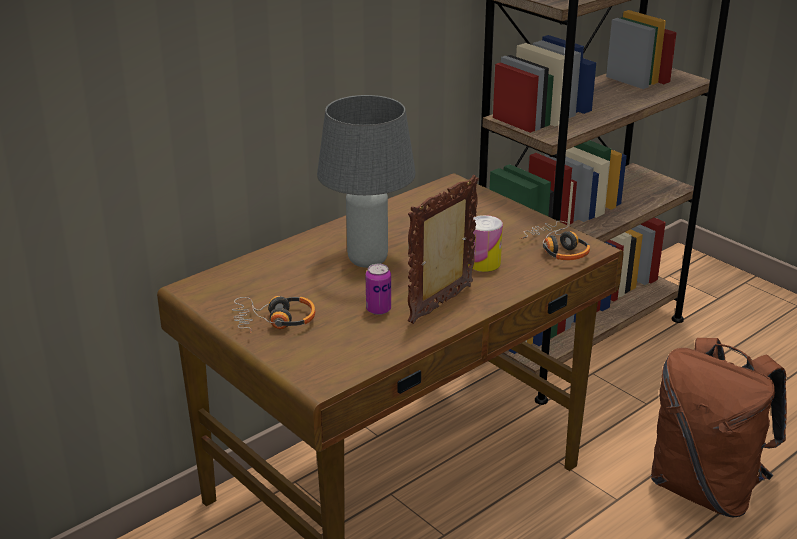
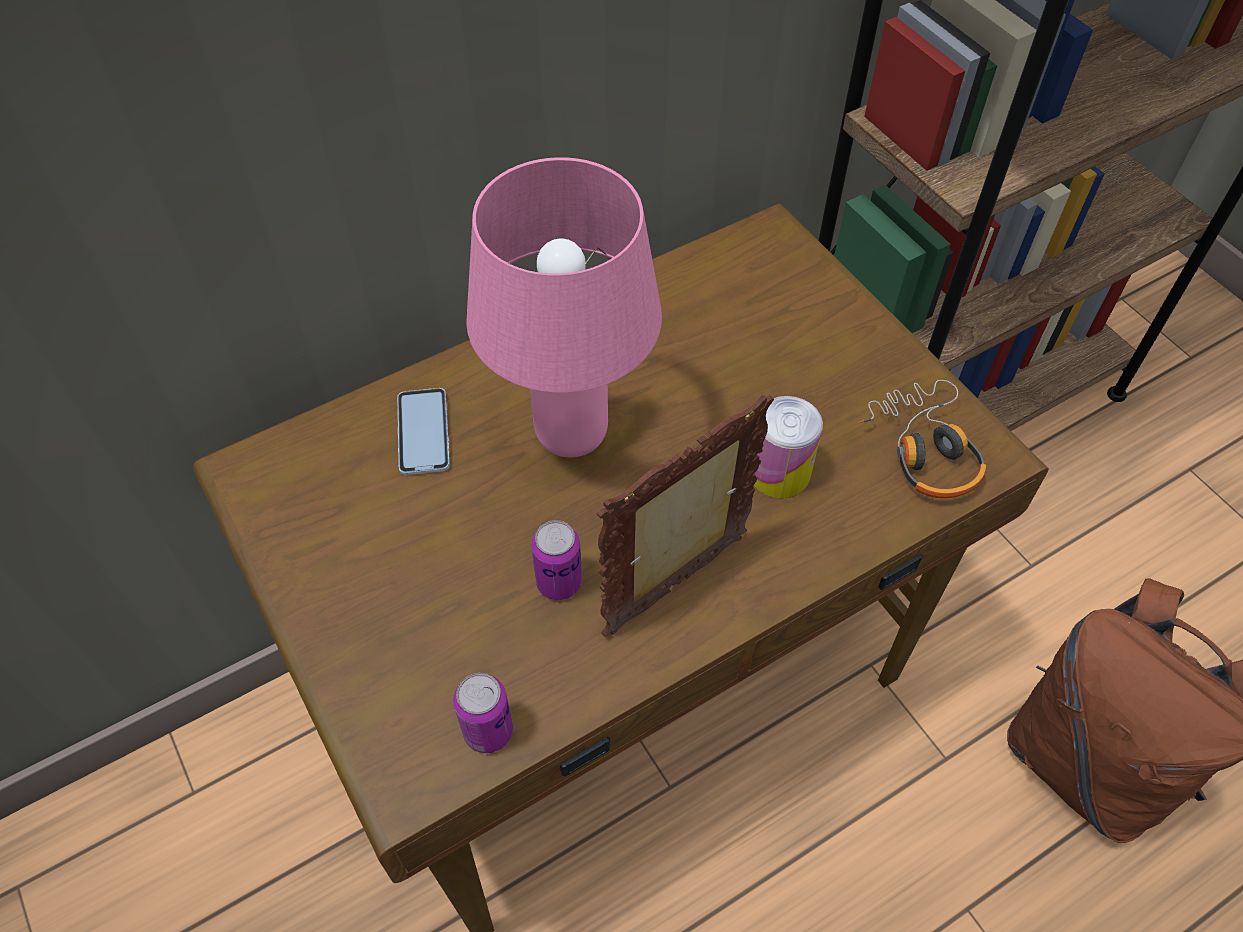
camera: 10 degrees right, 25 degrees up
(274, 321) = (366, 588): headphones -> none
(285, 267) = (423, 432): none -> phone
(358, 361) = (488, 731): none -> can
(369, 260) = (573, 434): grey table lamp -> pink table lamp

